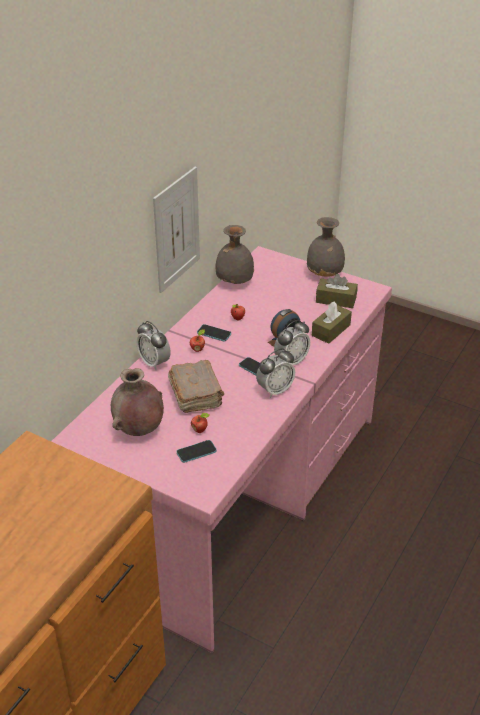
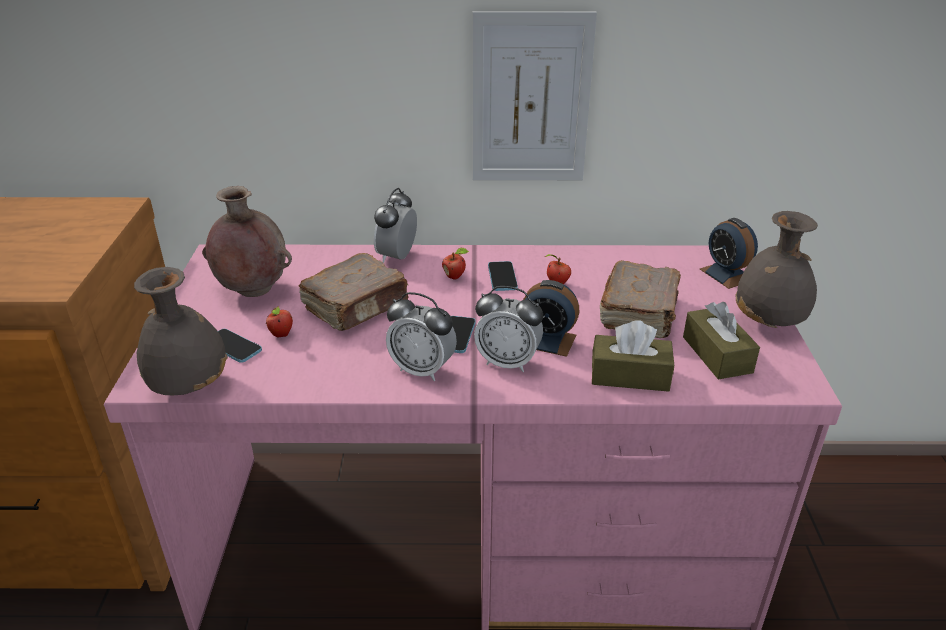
camera: 60 degrees right, 5 degrees down
(234, 281) = (638, 254): grey vase -> grey vase (189, 385)
(277, 265) = (726, 274): none -> alarm clock
(287, 305) = (639, 313): none -> brown book

